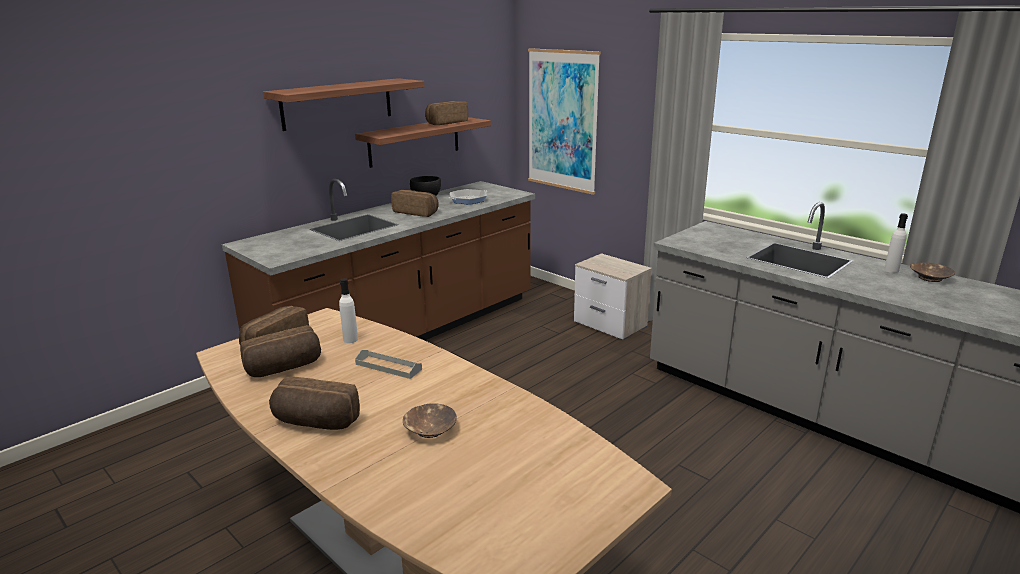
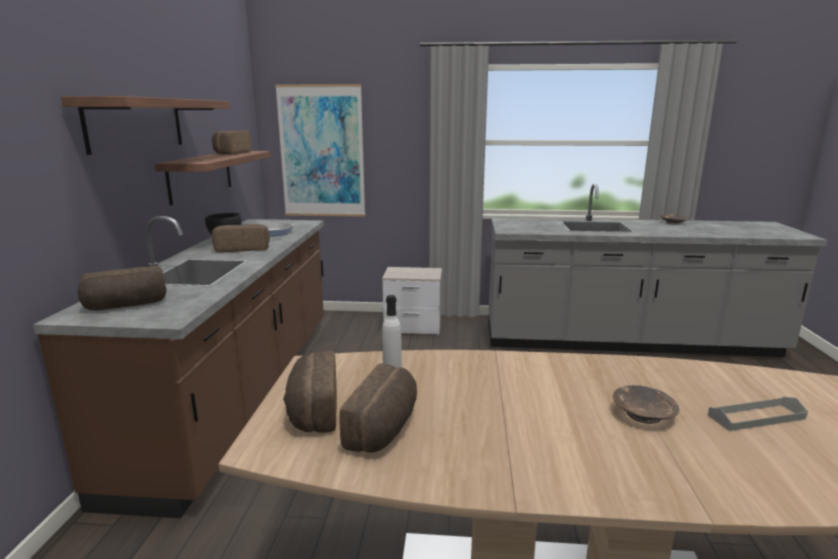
camera: 40 degrees left, 5 degrees down
(315, 422) = (545, 462): bread -> bread (126, 305)
(388, 367) = (485, 382): grey tray -> grey tray (756, 417)
(891, 270) = (649, 223): white bottle -> none

